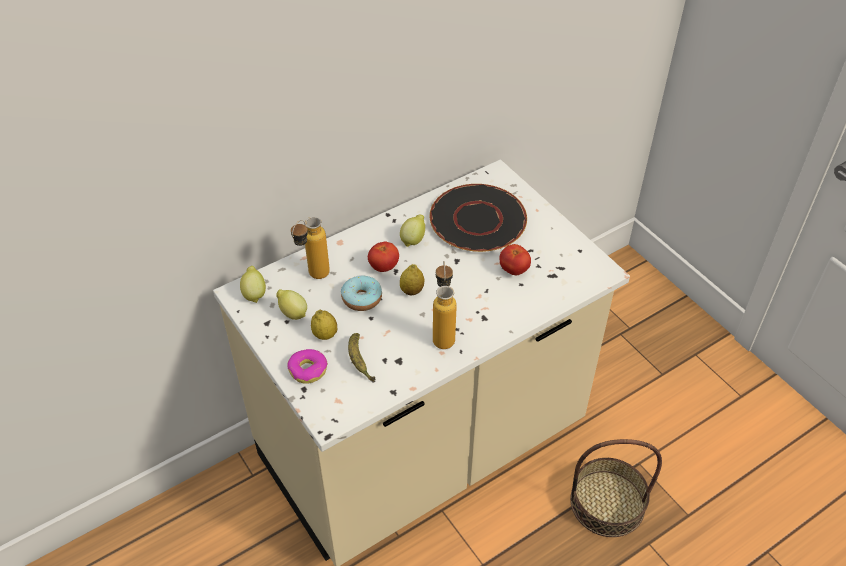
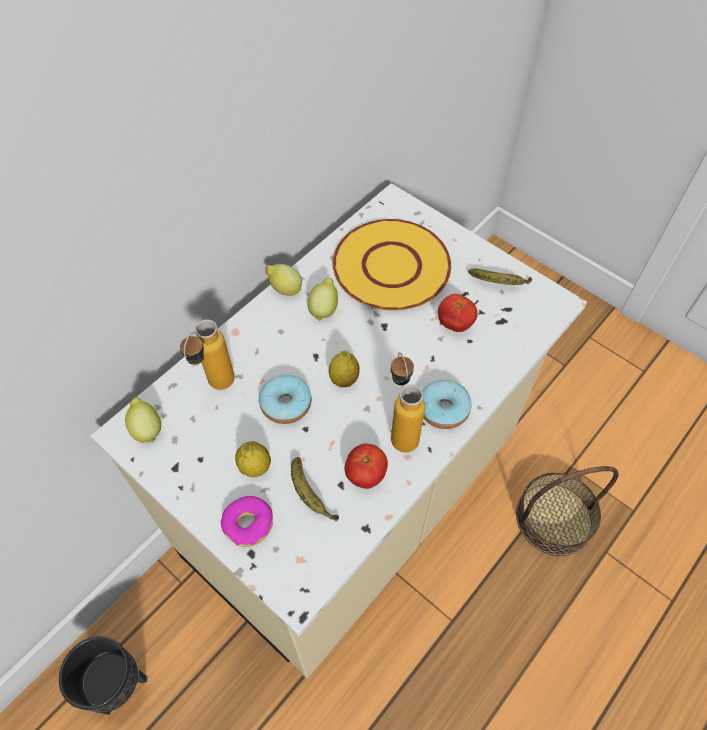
camera: 15 degrees left, 10 degrees up
(178, 540) = (119, 684): none -> black planter
(292, 313) = (204, 446): lemon -> lemon (285, 289)
(383, 267) = (299, 354): tomato -> tomato (365, 474)
(478, 220) = (392, 267): black plate -> yellow plate
(482, 326) = (443, 409): none -> donut
(561, 248) = (499, 283): none -> banana

